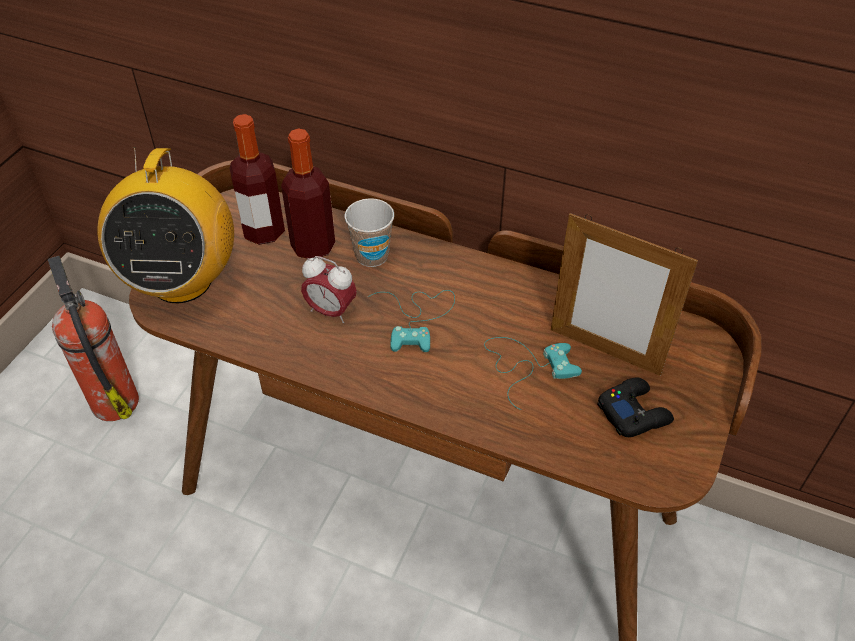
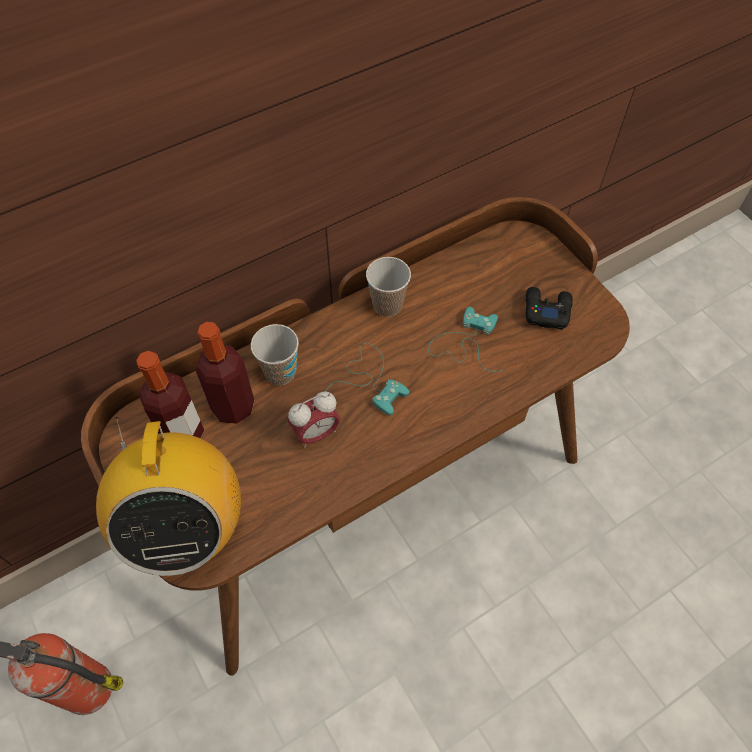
camera: 55 degrees left, 10 degrees up
(182, 281) = (186, 527): radio -> radio turned 45 degrees clockwise
(512, 287) = (387, 305): none -> cup
(604, 351) = (486, 292): picture frame -> none

